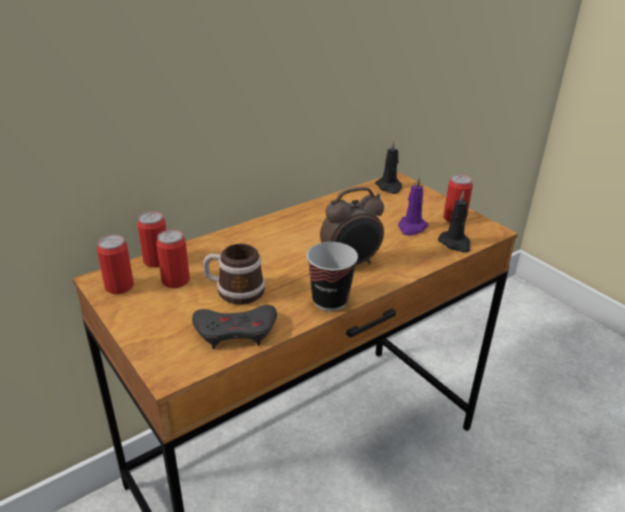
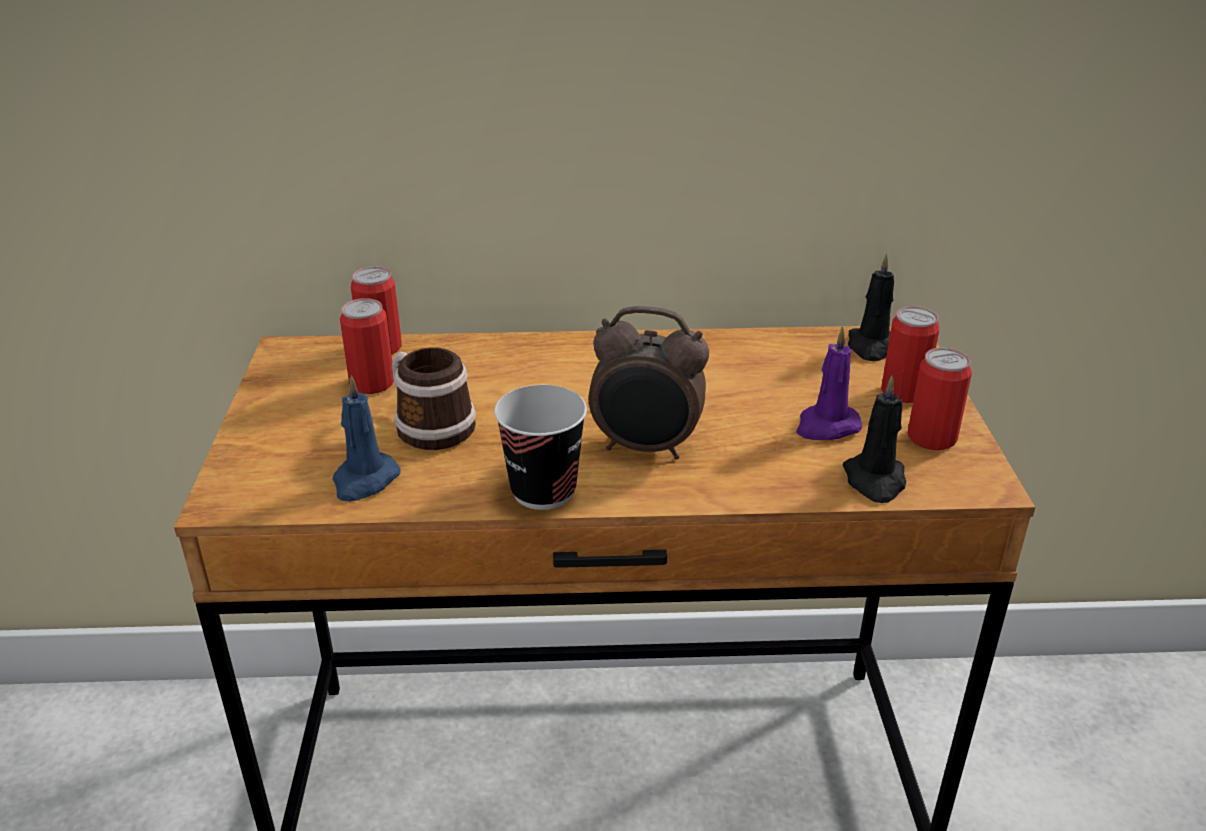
camera: 35 degrees right, 0 degrees up
(119, 286) = (298, 366): can -> can (903, 392)
(236, 331) = (364, 481): grey game controller -> blue candle

